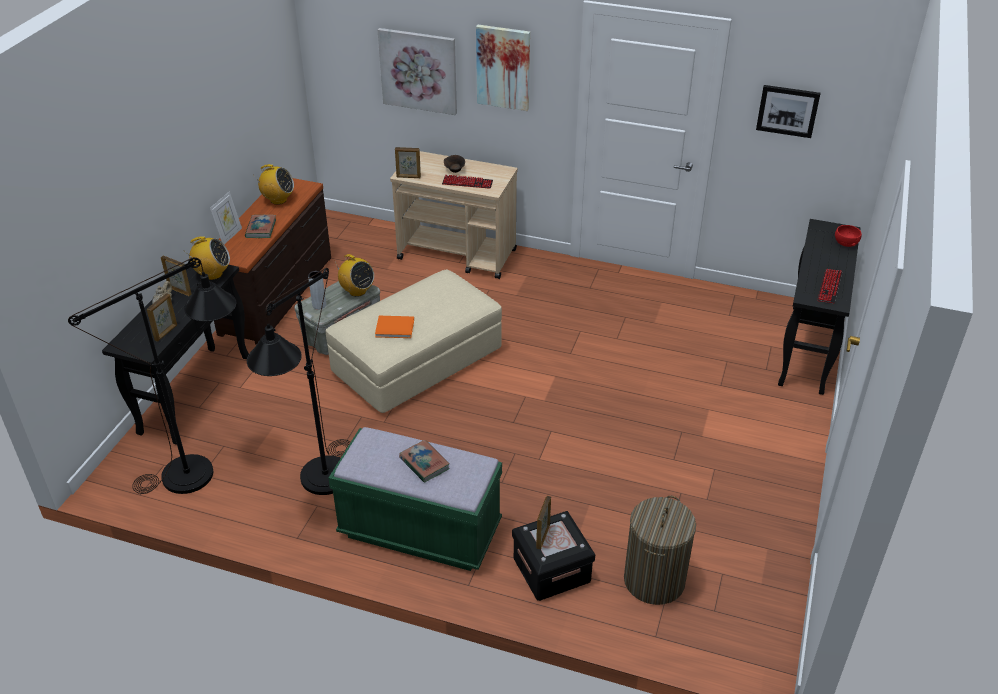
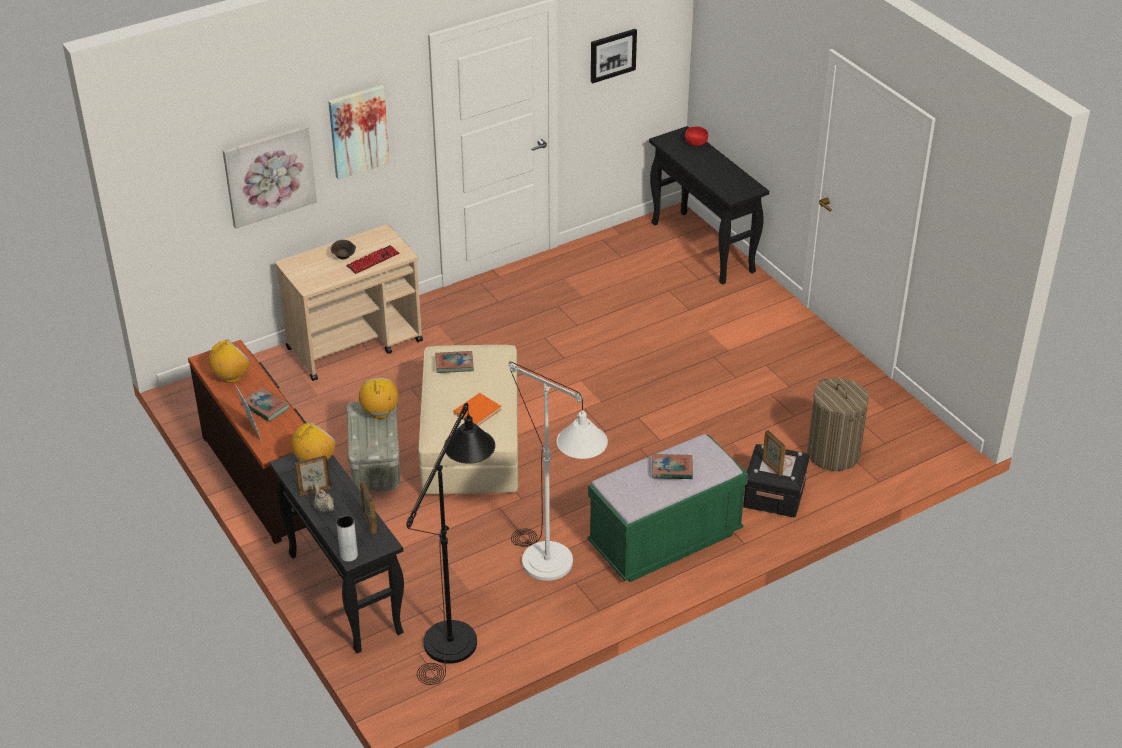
camera: 50 degrees left, 0 degrees up
(319, 305) = (371, 443): grey vase -> grey vase (349, 555)
(319, 487) = (555, 571): black floor lamp -> white floor lamp
(357, 291) = (380, 412): radio -> radio turned 90 degrees counterclockwise
(408, 177) = (317, 285): picture frame -> none
(436, 289) = (454, 364): none -> book
(829, 287) = (733, 180): keyboard -> none

